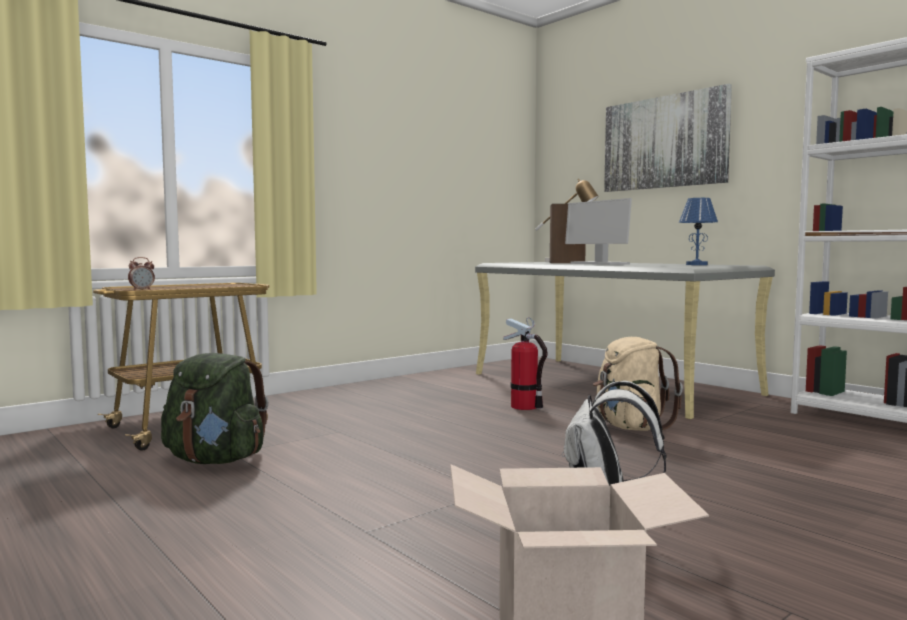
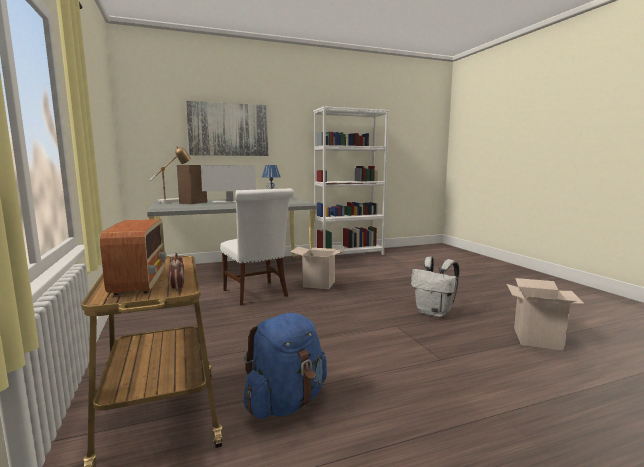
camera: 70 degrees left, 5 degrees up
(169, 287) = (140, 281): none -> radio
(215, 460) = (286, 402): green backpack -> blue backpack
(524, 406) = (257, 294): fire extinguisher -> white chair
(630, 427) = (319, 284): beige backpack -> cardboard box

